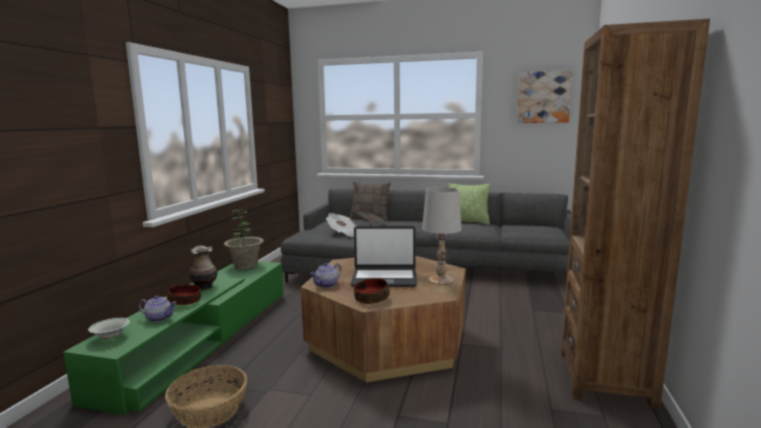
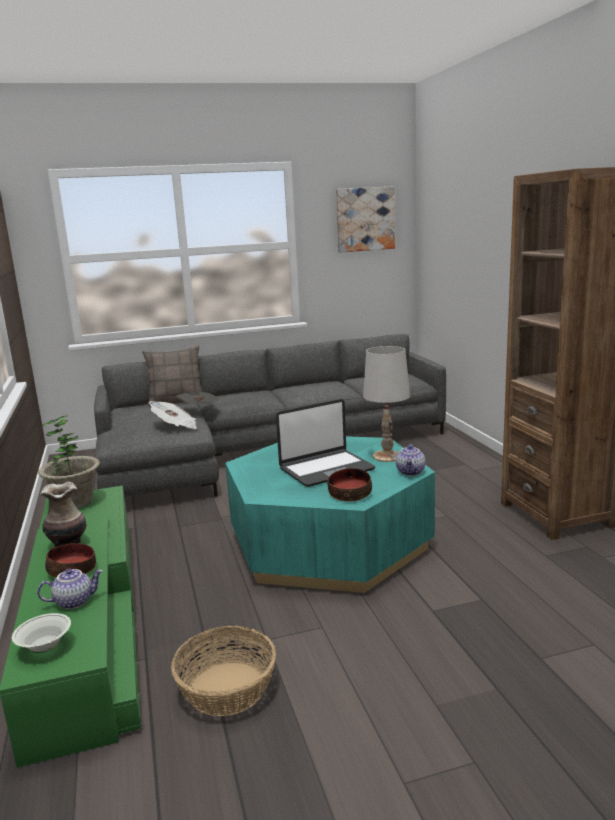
camera: 30 degrees left, 5 degrees up
(327, 285) = (274, 493): teapot -> teapot (411, 472)
(388, 339) = (329, 542): brown coffee table -> turquoise coffee table
(467, 222) = (306, 383): pillow -> none

